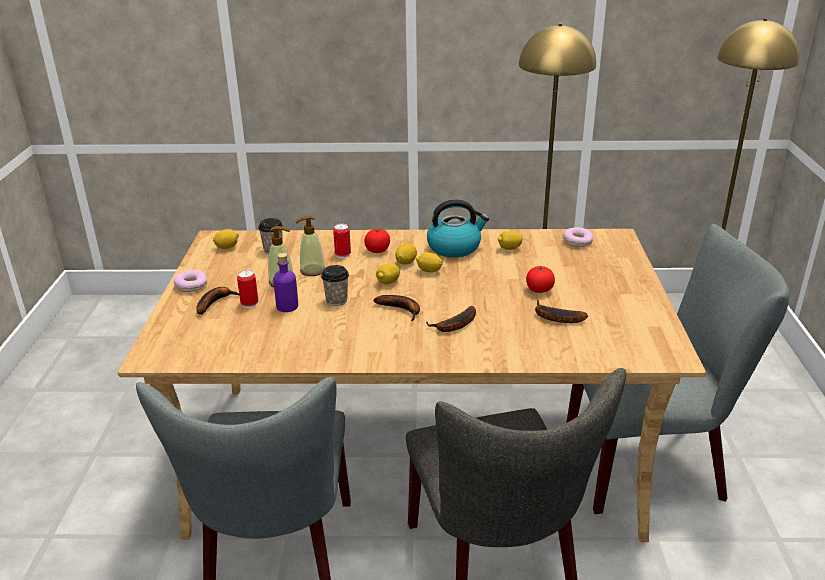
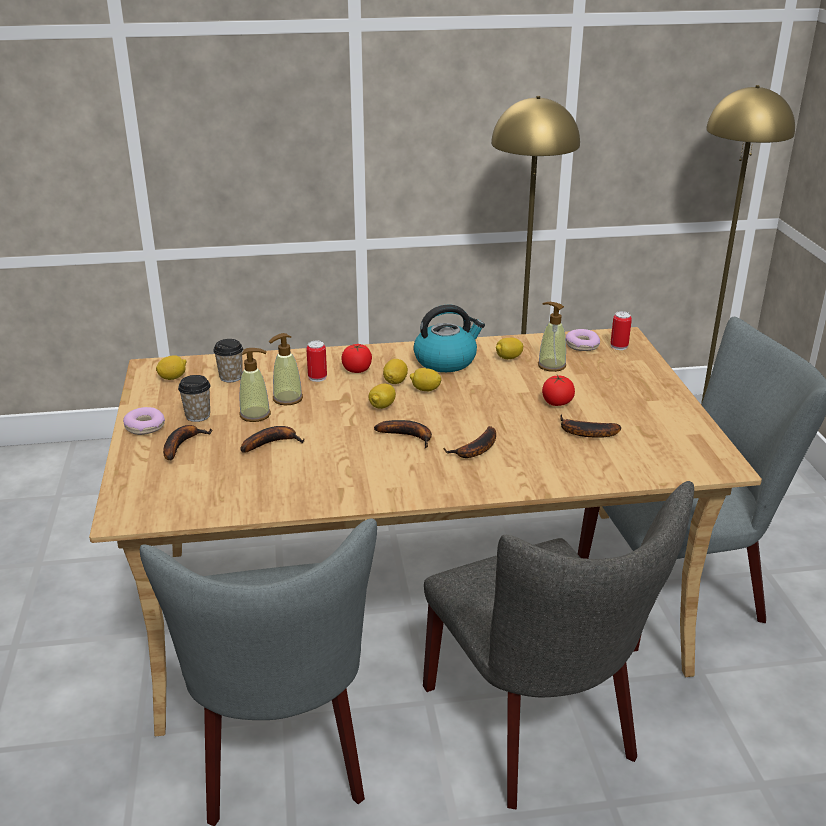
camera: 10 degrees left, 0 degrees up
(249, 304) = (225, 443): can -> can (619, 346)
(287, 306) = (272, 443): purple bottle -> banana
(336, 300) = (328, 431): cup -> cup (198, 416)
(544, 257) = (551, 365): none -> soap dispenser

